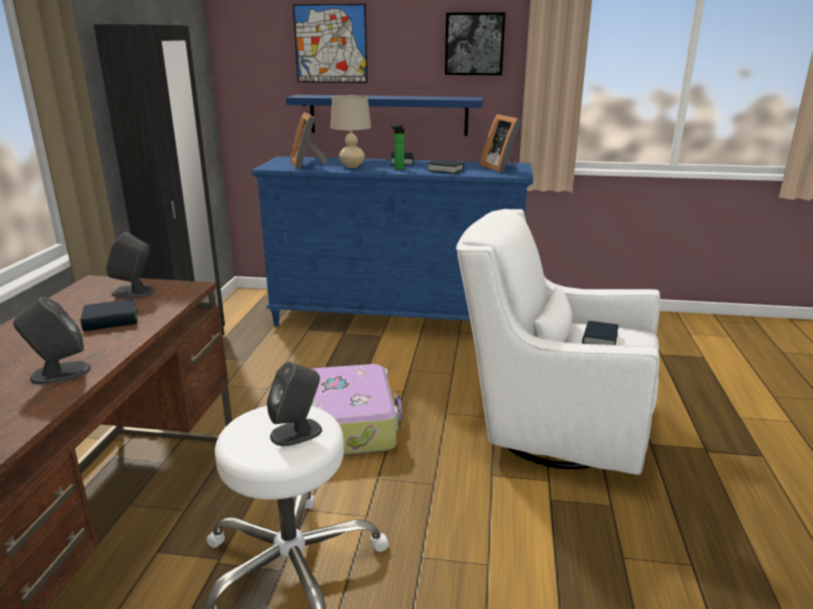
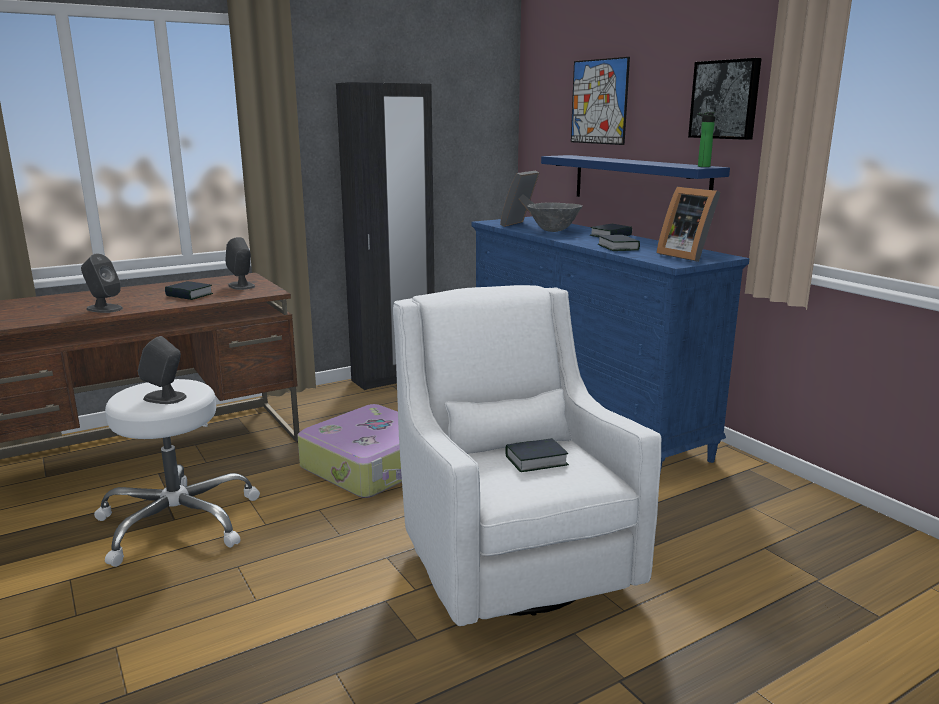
camera: 50 degrees right, 5 degrees down
(352, 166) = (553, 231): beige table lamp -> grey bowl
(398, 169) = (582, 239): bottle -> bottle (701, 166)
(501, 168) = (687, 256): picture frame -> picture frame turned 60 degrees counterclockwise

